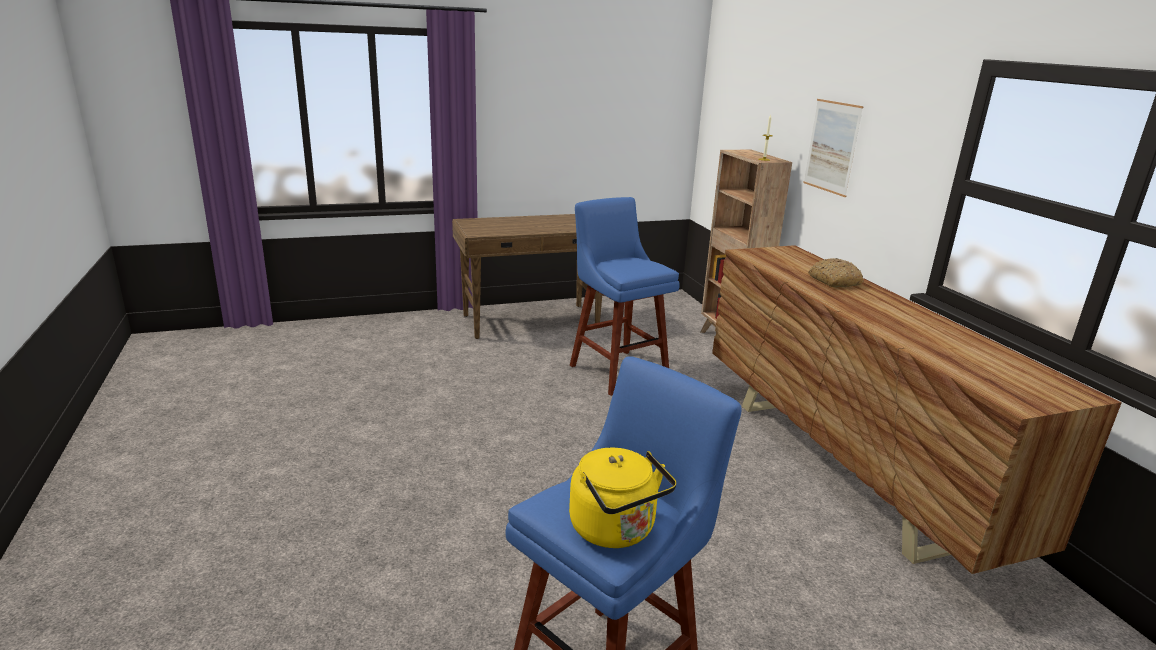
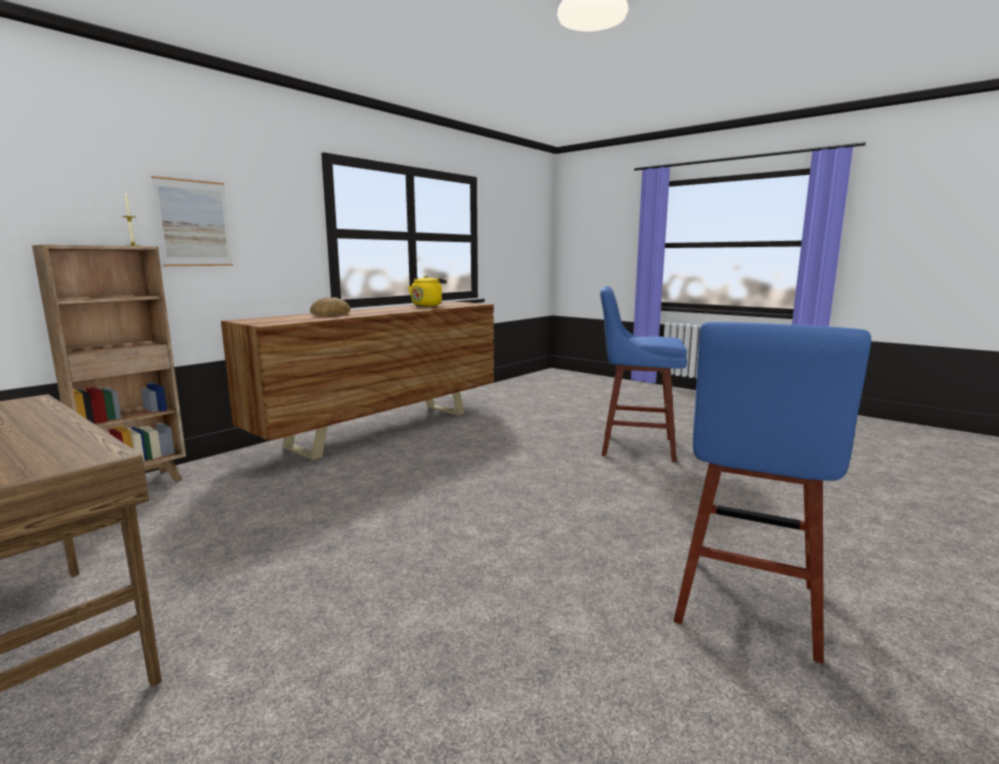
camera: 120 degrees left, 10 degrees down
(616, 530) = (660, 337): yellow kettle -> yellow kettle (427, 305)
(617, 371) = (260, 521): blue stool -> blue stool (746, 606)

